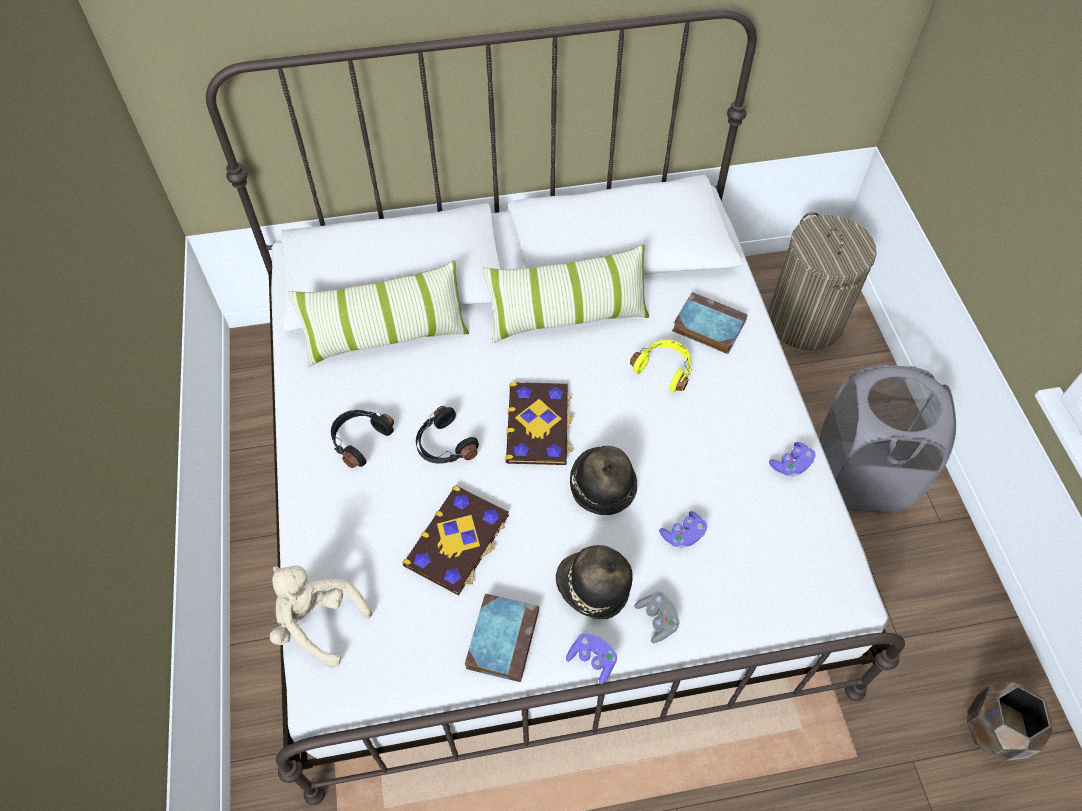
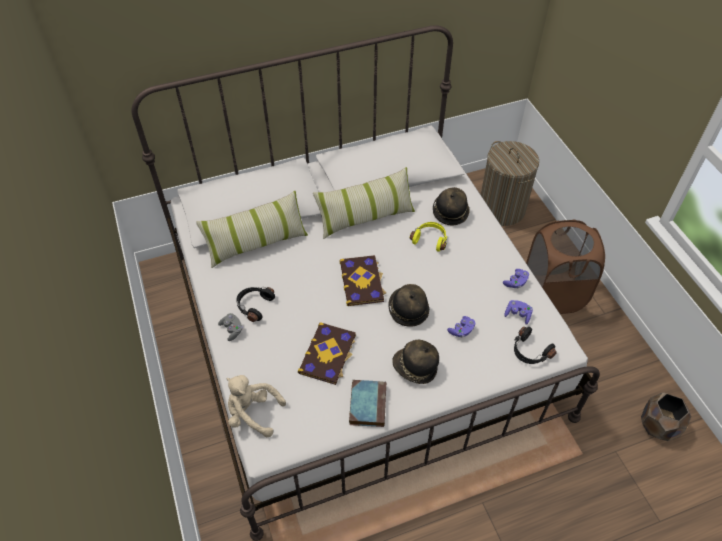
camera: 10 degrees left, 5 degrees down
(444, 445) = (307, 301): black headphones -> black headphones (530, 352)
(592, 660) = (423, 407): purple game controller -> purple game controller (517, 315)
(657, 620) = (456, 379): grey game controller -> grey game controller (232, 330)
(707, 326) = (450, 212): book -> hat
(860, 476) = (553, 294): grey laundry basket -> brown laundry basket

